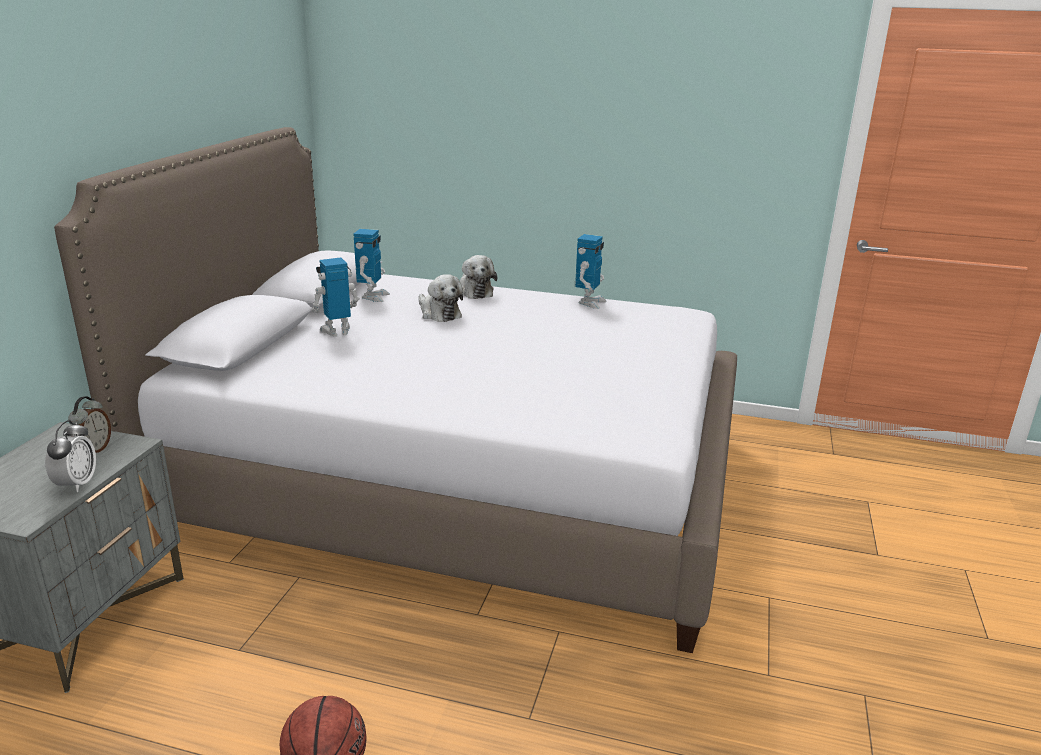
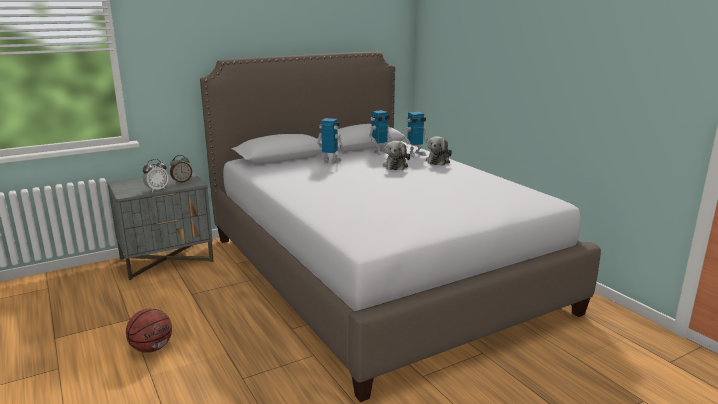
camera: 45 degrees right, 5 degrees down
(589, 303) = (494, 181): toy robot -> toy robot (415, 154)

